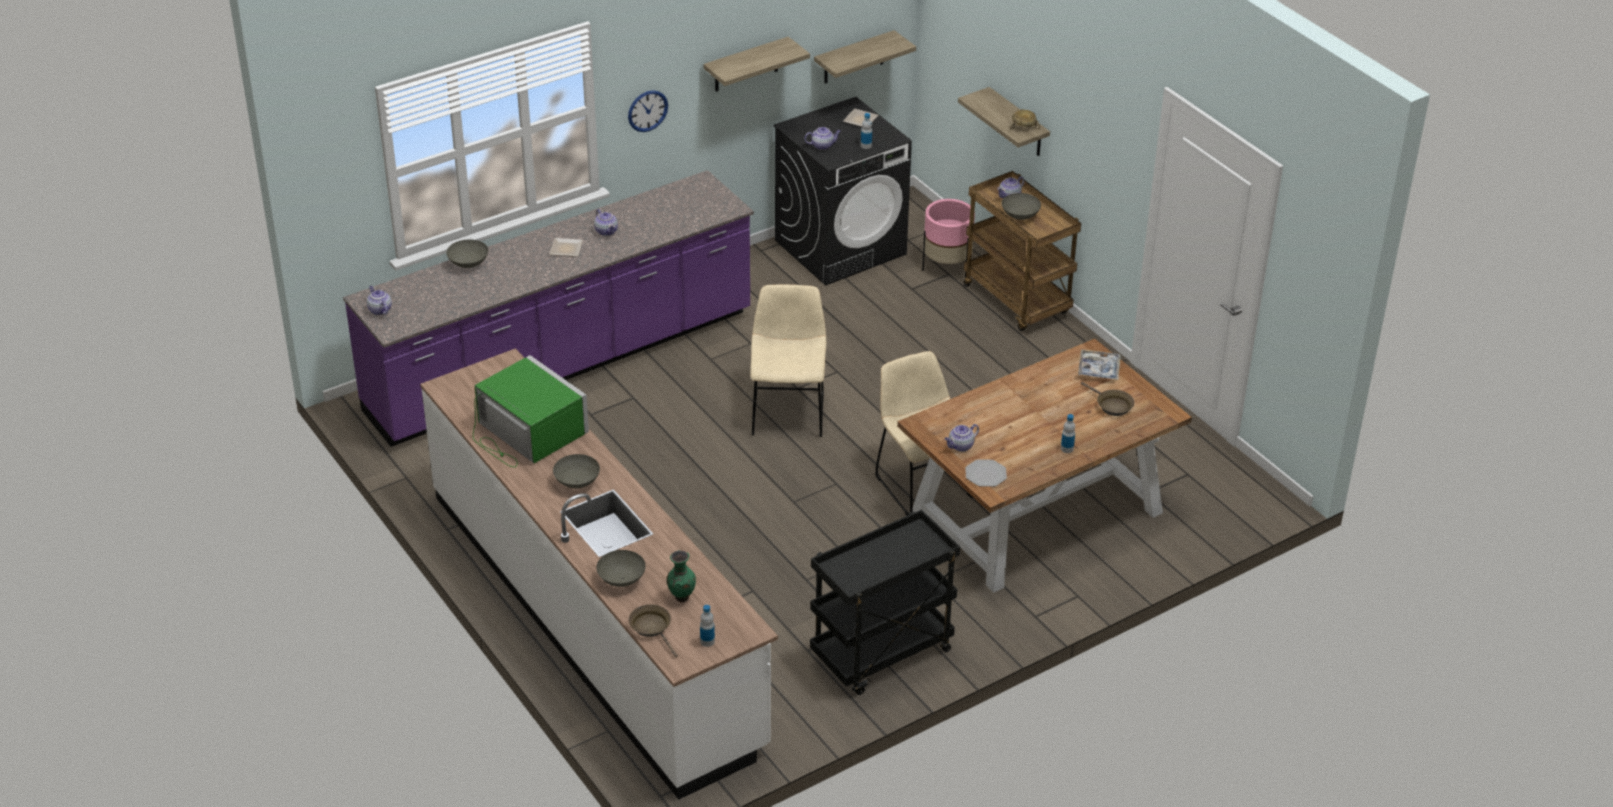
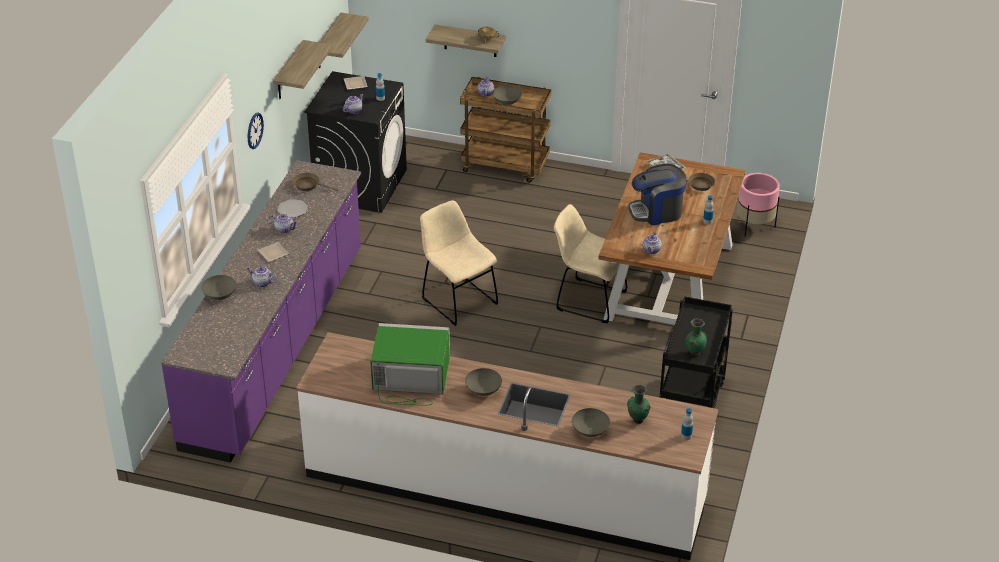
camera: 40 degrees left, 0 degrees up
(379, 310) = (200, 357): teapot -> teapot (262, 283)
(652, 628) = (646, 448): brown frying pan -> brown frying pan (308, 185)
(858, 573) = (694, 353): none -> green vase
(946, 267) = (439, 166): pink planter -> pink planter (754, 226)
(985, 474) = (685, 259): plate -> plate (292, 209)
(1023, 410) = (657, 212): none -> coffee machine

